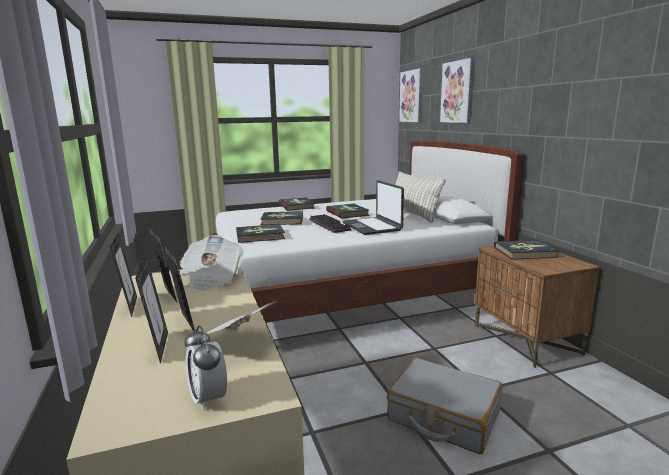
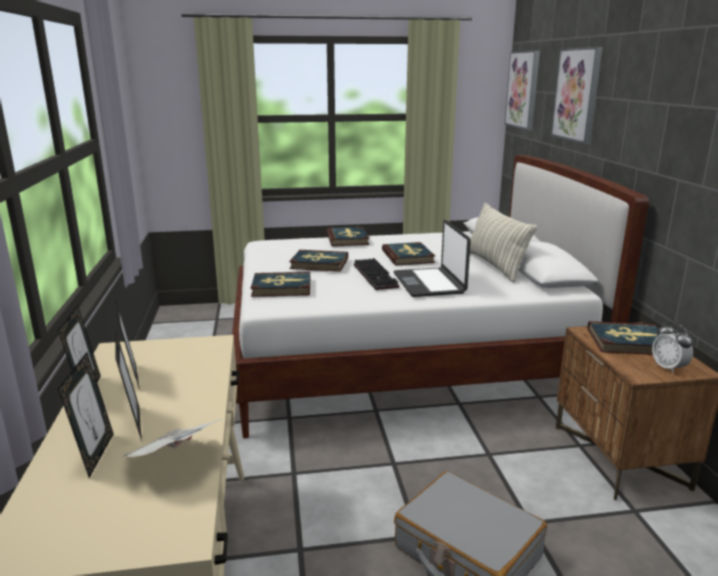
camera: 10 degrees right, 5 degrees up
(208, 399) = (119, 534): alarm clock -> alarm clock (668, 368)
(212, 279) = (191, 358): newspaper -> none

